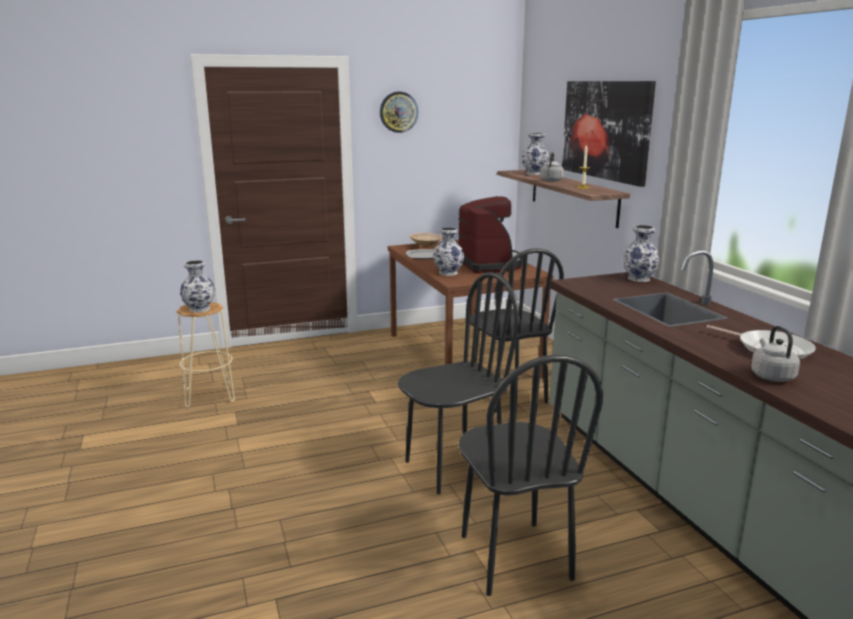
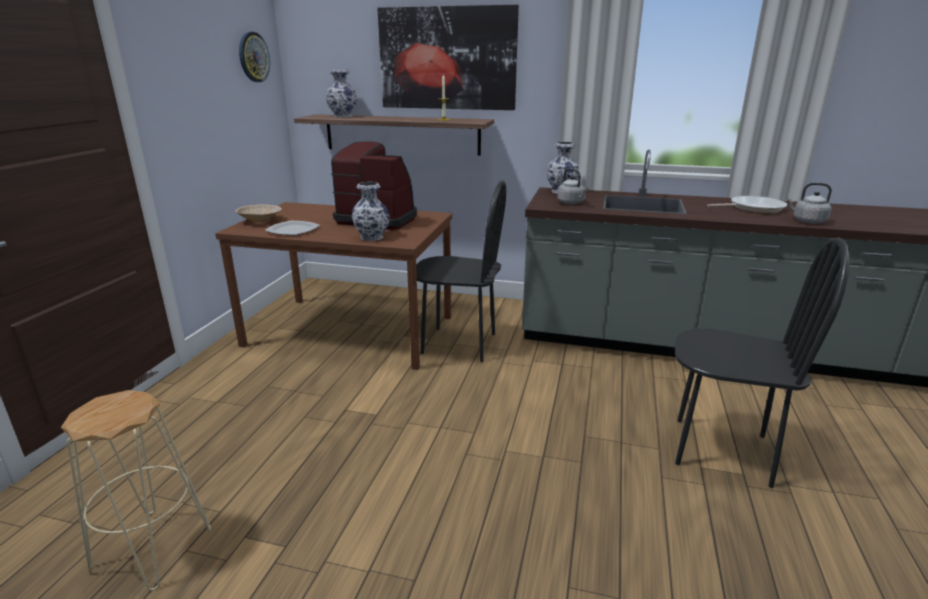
camera: 55 degrees left, 5 degrees up
(199, 309) = (120, 413): vase -> none
(398, 112) = (174, 43): wall clock -> wall clock (253, 57)
(453, 467) = (557, 422): black chair -> none
(551, 181) = (391, 119): grey kettle -> grey kettle (572, 203)

